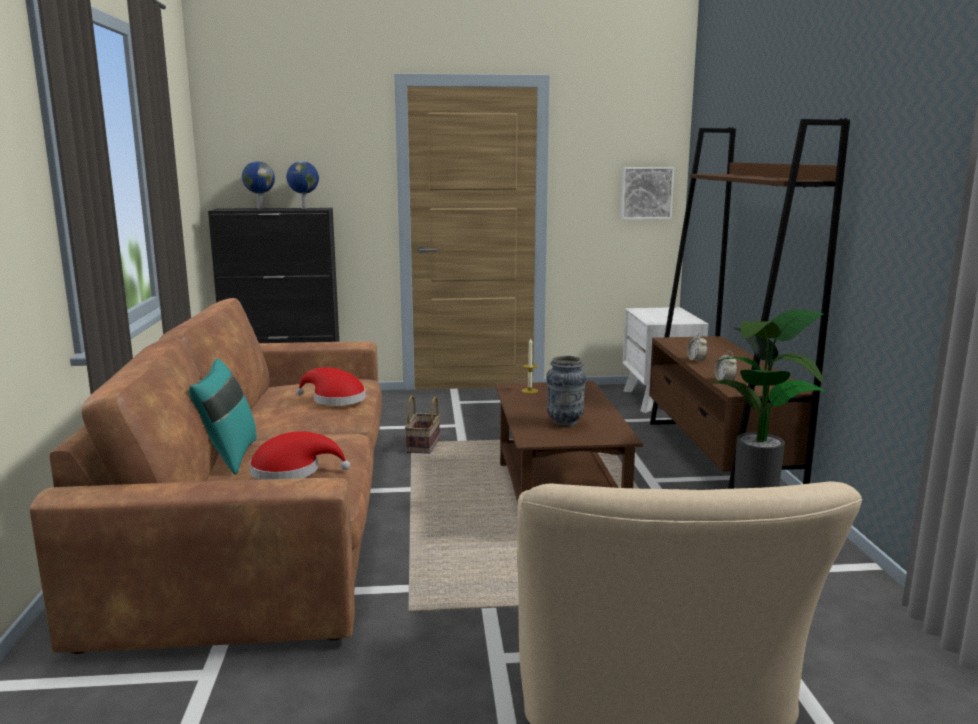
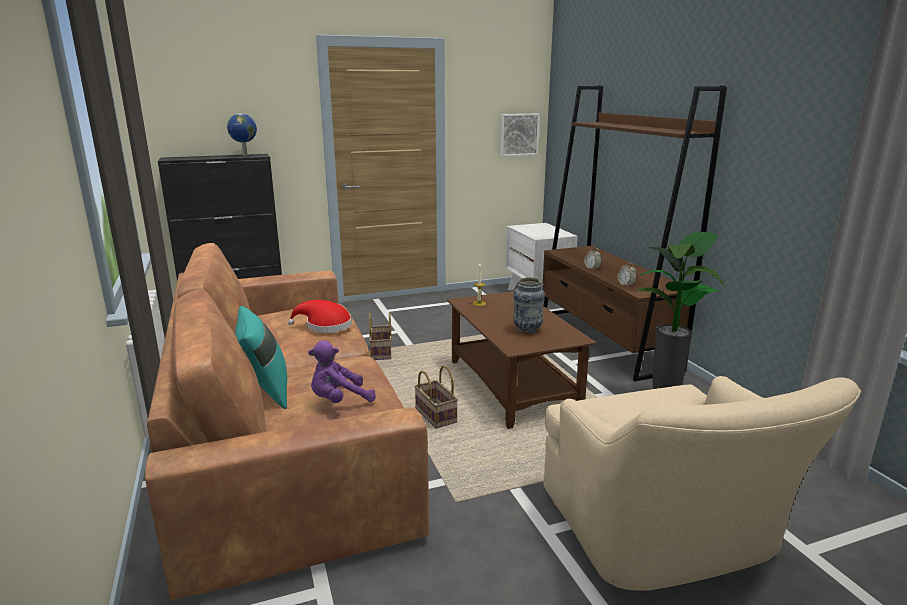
camera: 15 degrees left, 5 degrees up
(260, 208) = (203, 156): globe -> none
(291, 471) = (339, 400): red hat -> purple plush toy
(442, 518) = (434, 415): none -> basket

